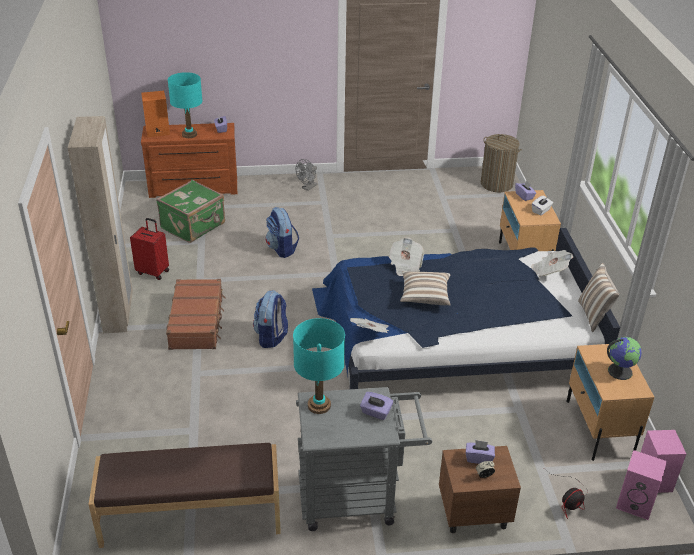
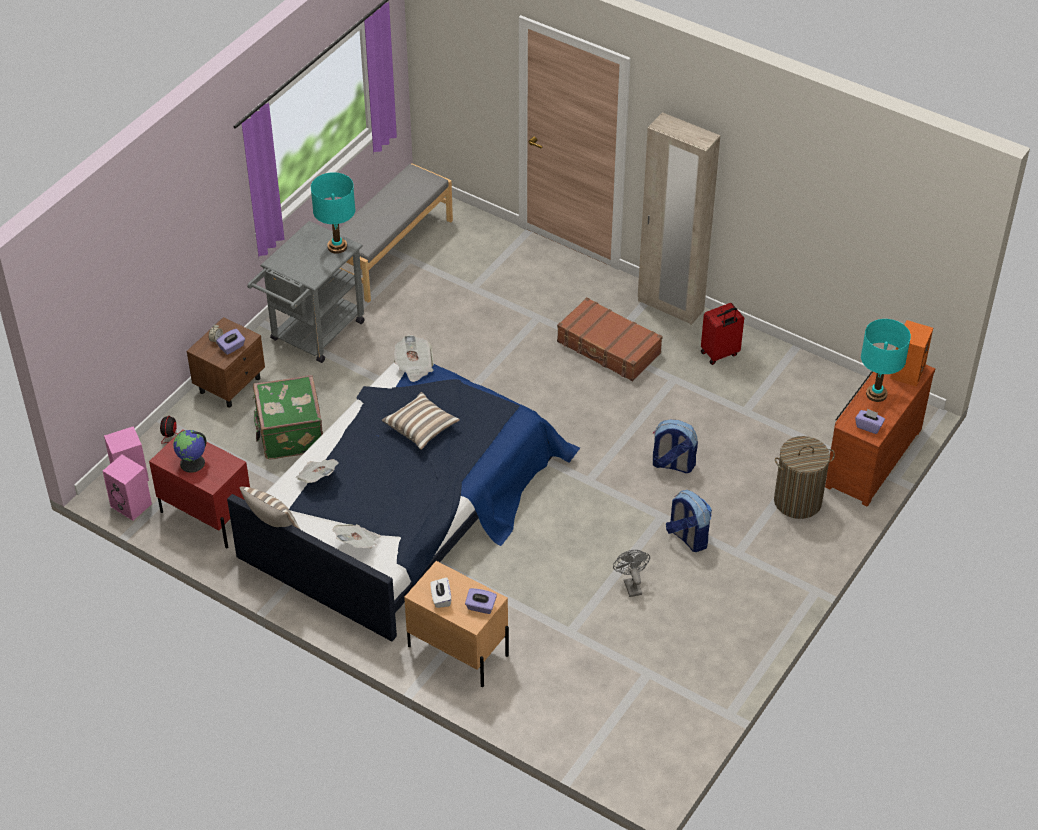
camera: 130 degrees right, 10 degrees up
(191, 517) = (391, 251): brown bench -> grey bench
(194, 226) = (782, 419): green suitcase -> green suitcase (289, 434)
(271, 337) = (537, 384): backpack -> backpack (687, 537)
(308, 188) = (785, 557): grey fan -> grey fan (631, 584)
(376, 412) = (298, 268): purple tissue box -> none
(405, 265) = (479, 446): newspaper -> newspaper (317, 477)
(496, 184) = (627, 754): laundry basket -> laundry basket (797, 501)
(599, 428) = (207, 515): beige nightstand -> red nightstand

